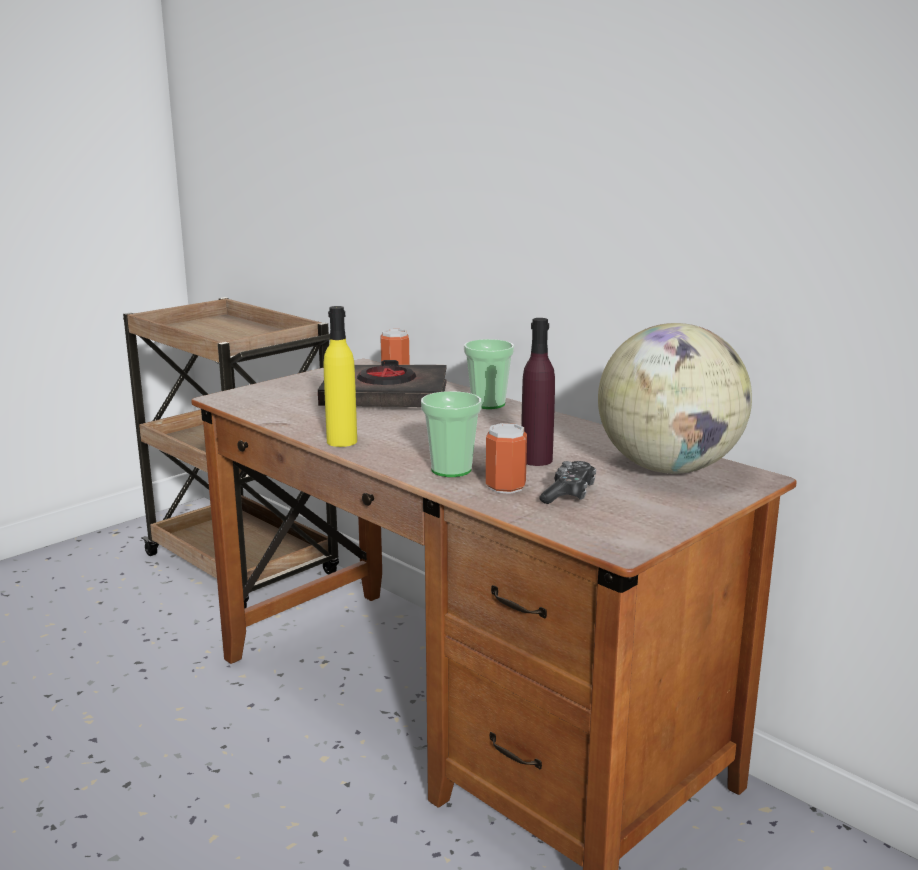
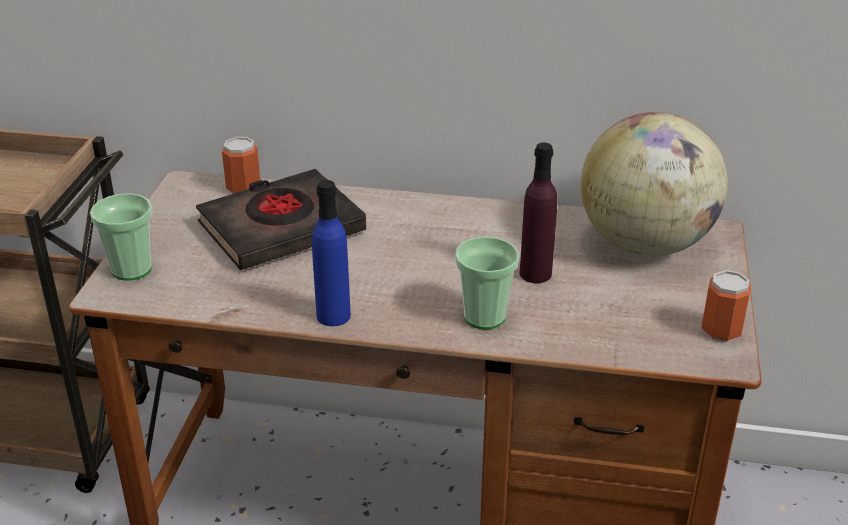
camera: 35 degrees left, 15 degrees up
(342, 441) = (333, 316): yellow bottle -> blue bottle
(488, 404) = (394, 206): cup -> cup (131, 269)
(505, 486) = (556, 321): can -> can (721, 331)
(569, 494) = (614, 309): game controller -> none

